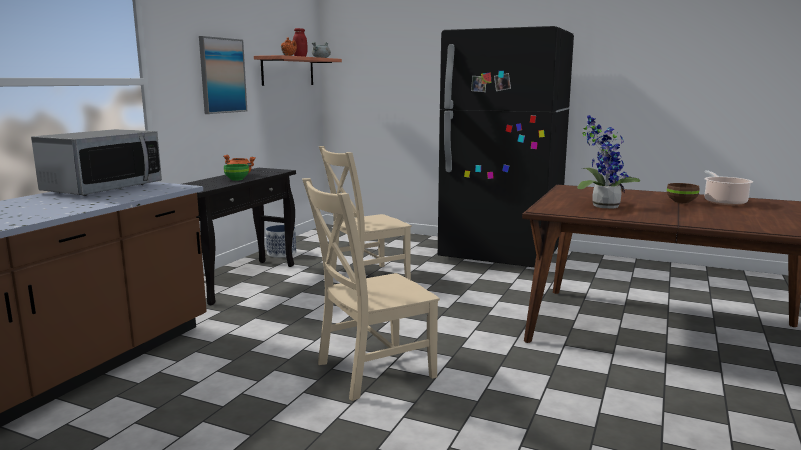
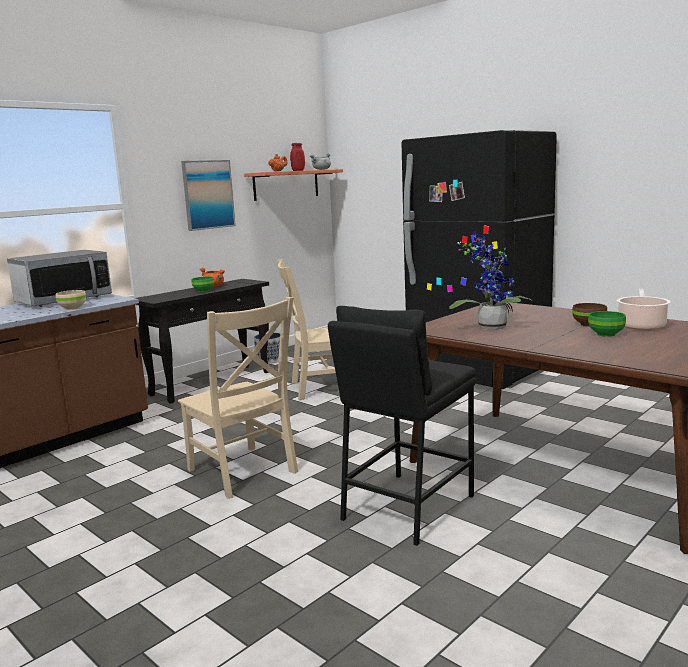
camera: 20 degrees right, 0 degrees up
(136, 197) = (73, 308): none -> beige bowl
(370, 371) = (243, 473): beige chair -> beige chair turned 120 degrees counterclockwise
(567, 385) = (406, 507): none -> black stool
(712, 209) = (606, 334): none -> green bowl

